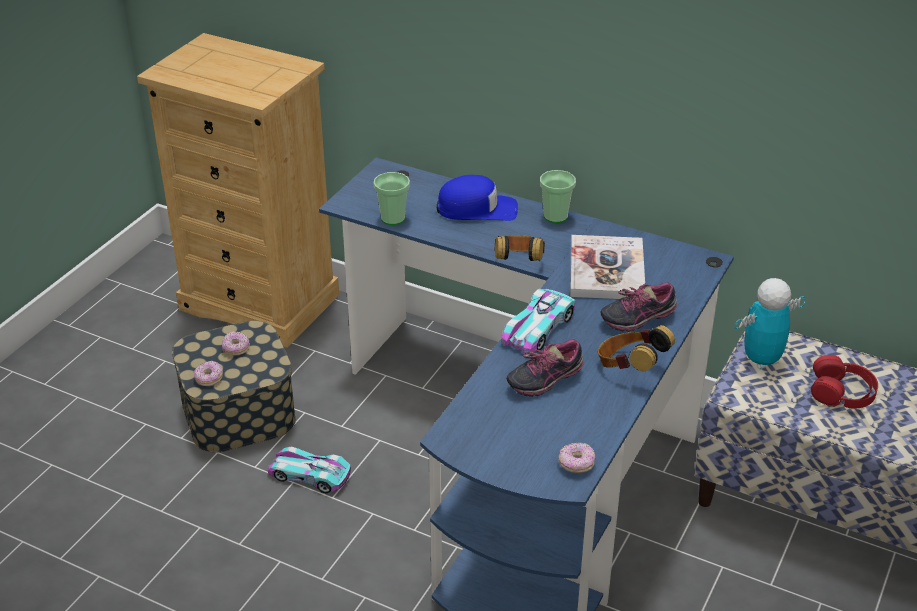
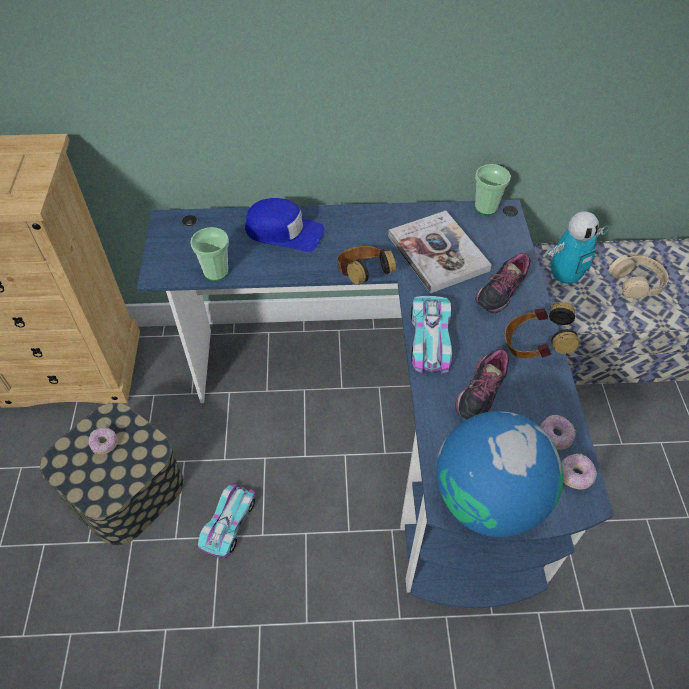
camera: 30 degrees left, 15 degrees up
(209, 379) = (99, 489): donut -> donut (554, 436)
(309, 475) = (229, 522): toy car -> toy car turned 120 degrees clockwise
(477, 209) = (284, 232): blue cap -> blue cap turned 45 degrees clockwise
(484, 448) = (488, 499): none -> globe
(555, 216) = (355, 214): cup -> cup (486, 207)
(761, 360) = (564, 278): toy robot -> toy robot turned 150 degrees counterclockwise
(842, 392) = (636, 282): red headphones -> beige headphones

